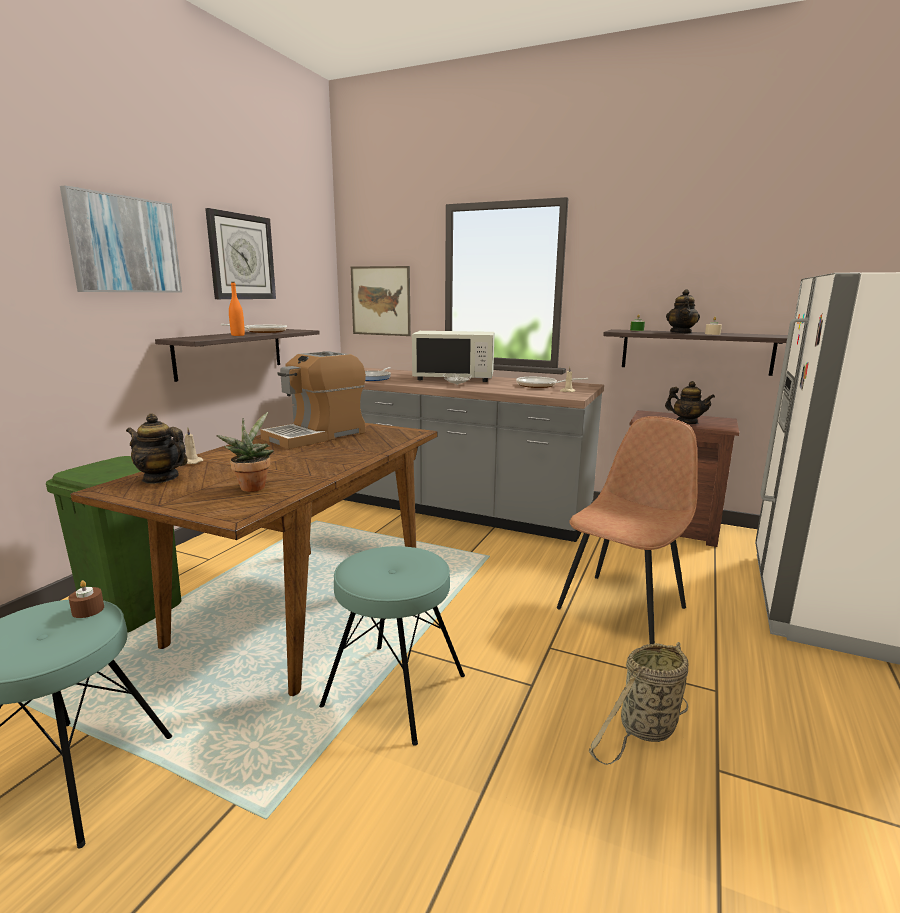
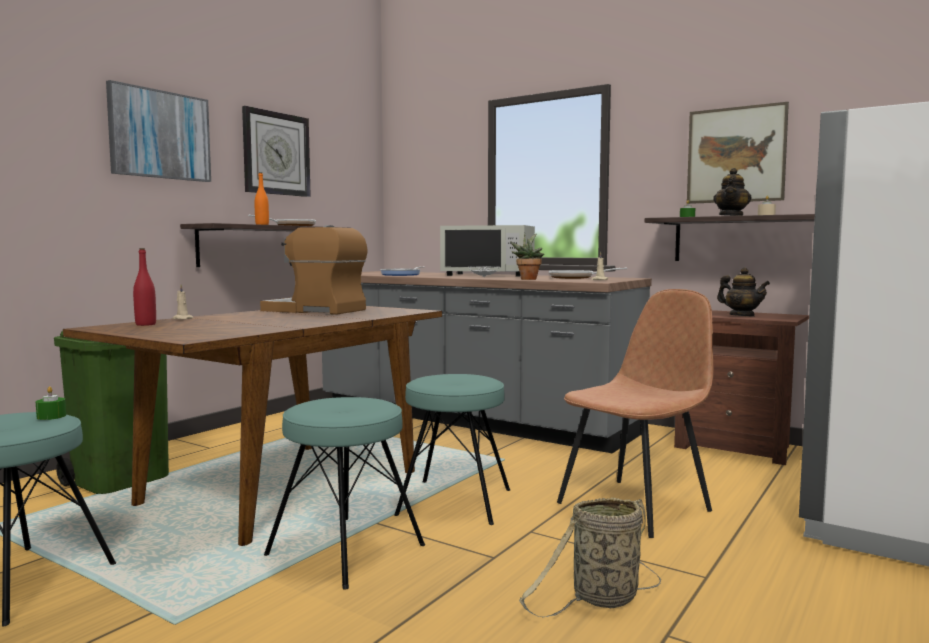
camera: 10 degrees right, 10 degrees down
(88, 610) = (51, 416): brown candle -> green candle
(160, 478) = (145, 324): teapot -> red bottle
(252, 486) = (223, 329): potted plant -> potted plant (528, 279)
(316, 435) = (315, 310): coffee machine -> coffee machine turned 60 degrees clockwise
(381, 301) = (424, 203): picture -> picture (736, 155)
(468, 615) = (454, 502): none -> turquoise stool

